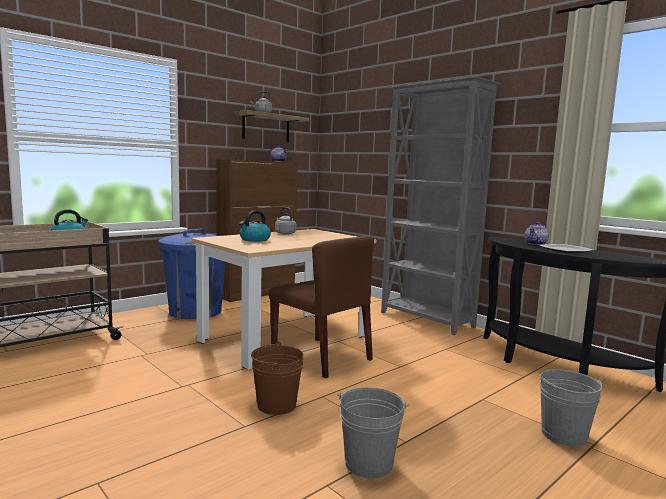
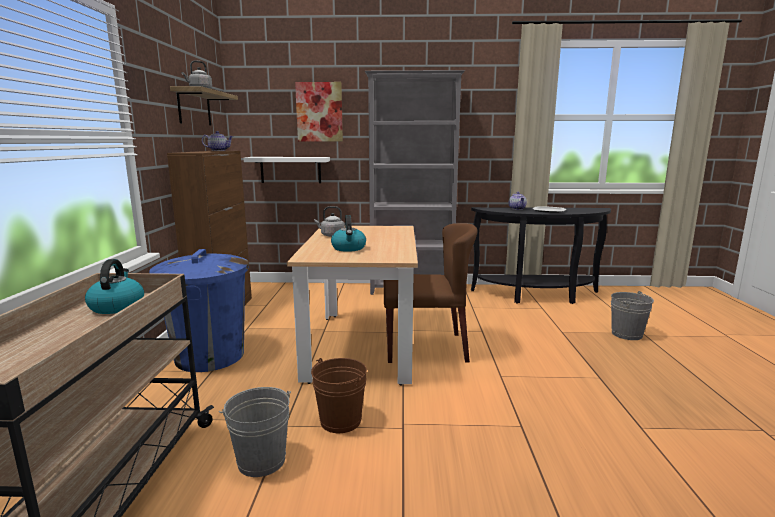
camera: 45 degrees left, 5 degrees up
(276, 405) = (496, 398): brown bucket -> brown bucket (340, 421)
(353, 183) = (290, 170): none -> white shelf
(369, 463) = (621, 401): grey bucket -> grey bucket (261, 460)
(377, 130) = (319, 112): none -> picture

